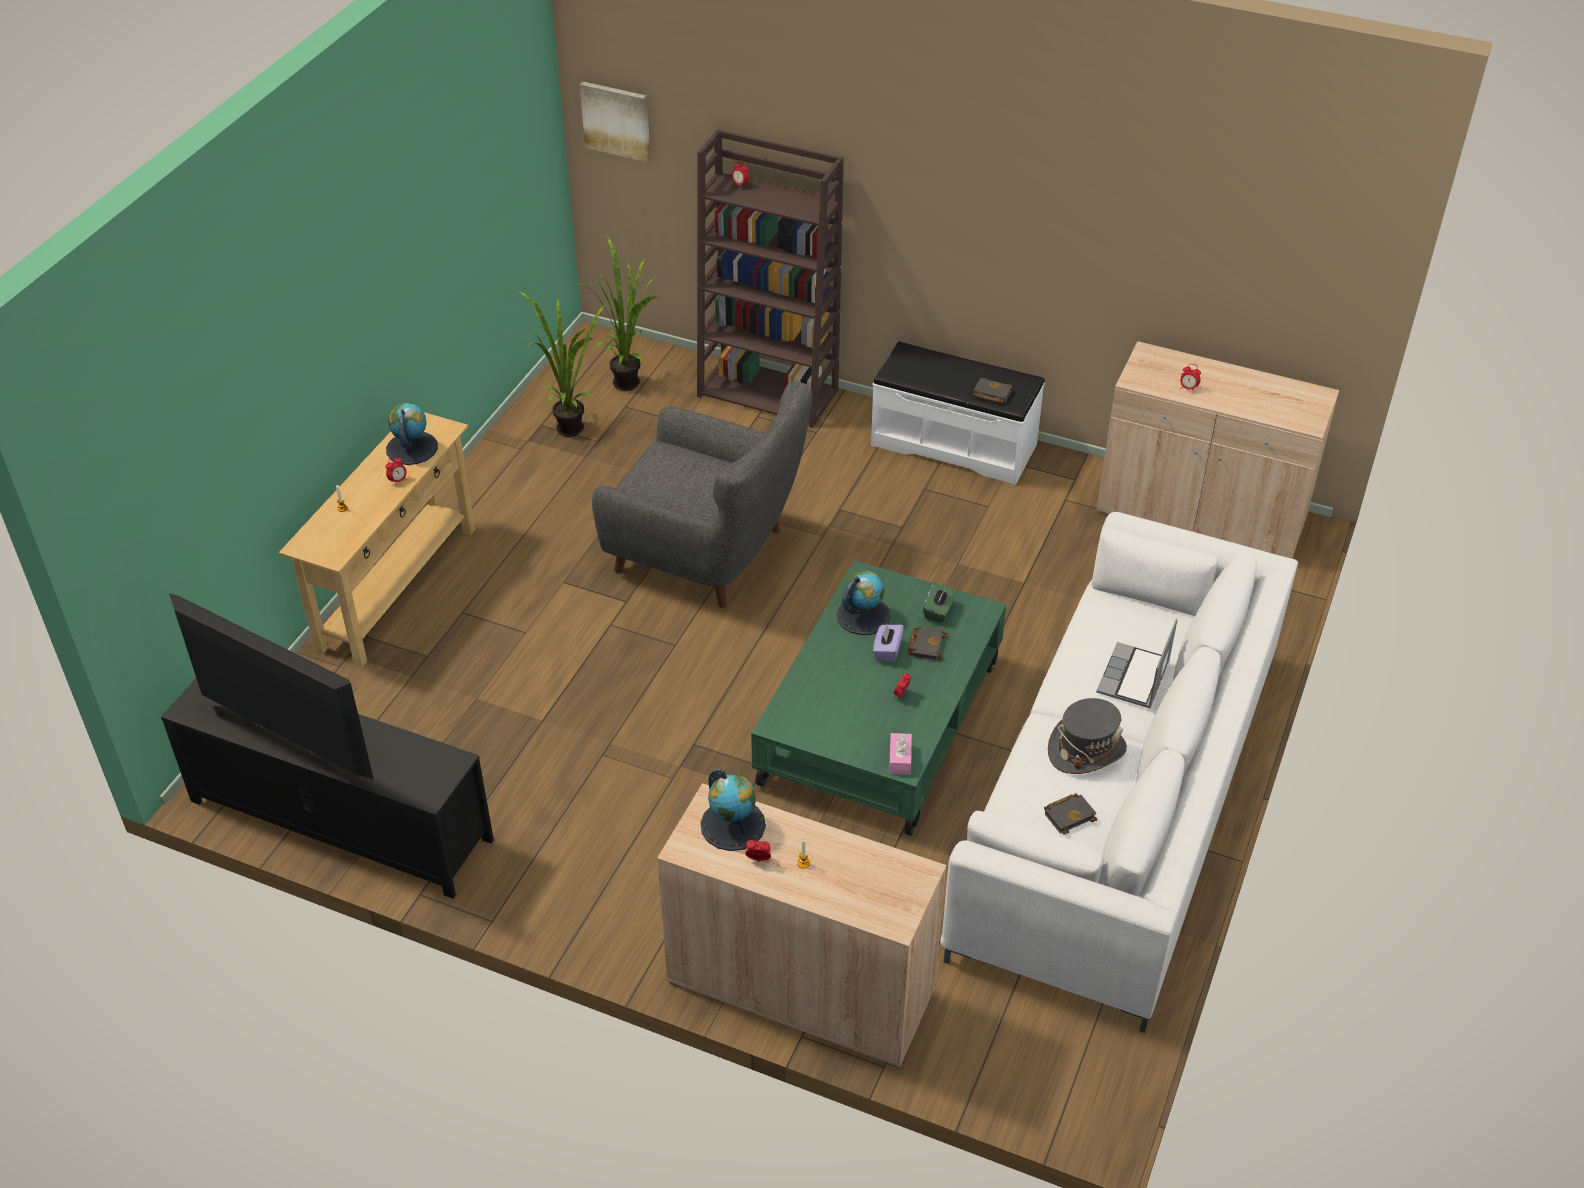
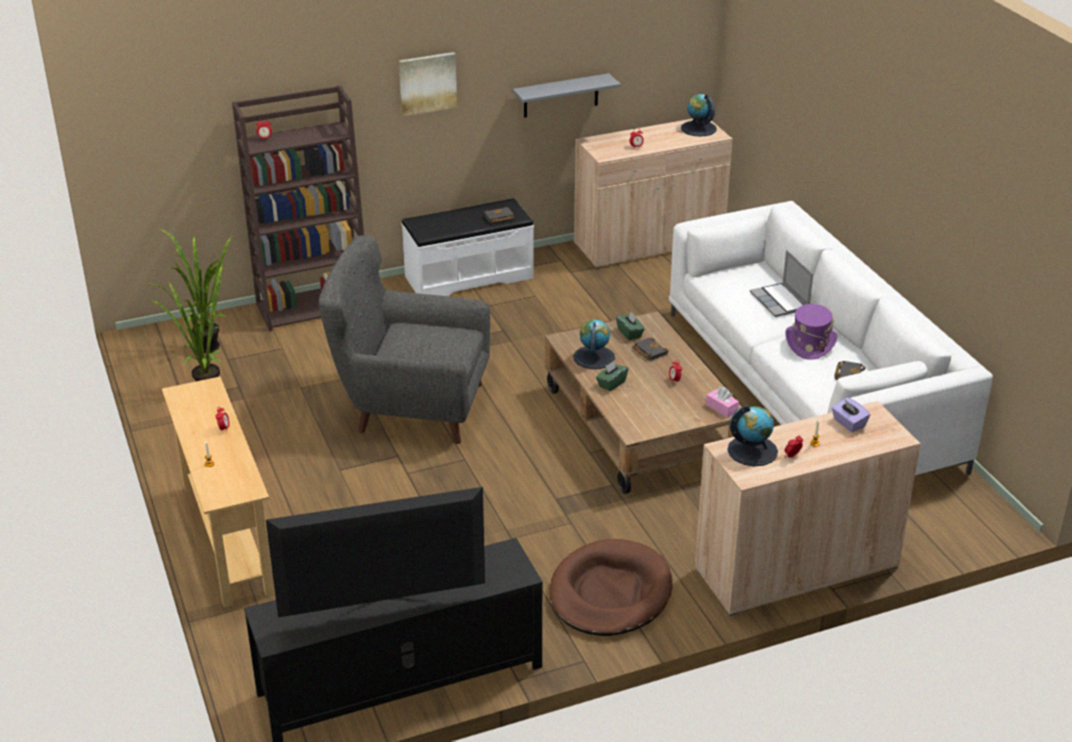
camera: 45 degrees left, 10 degrees down
(411, 448) = (201, 408): globe -> globe (698, 128)
(604, 874) = (610, 593): none -> brown dog bed
(616, 120) = (137, 129): picture -> picture (427, 83)
(708, 555) = (411, 405): grey armchair -> grey armchair turned 150 degrees counterclockwise
(836, 656) = (611, 383): none -> green tissue box
(881, 723) = (641, 426): green coffee table -> brown coffee table
(887, 650) = (633, 365): purple tissue box -> purple tissue box (848, 423)
(1086, 750) = (810, 343): grey hat -> purple hat
(1130, 279) = (561, 96): none -> grey shelf

